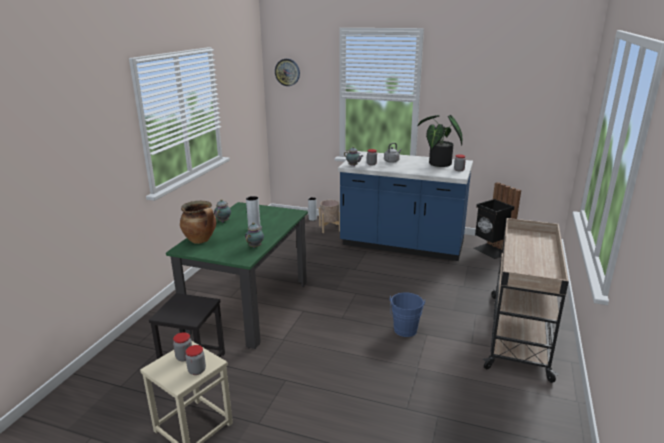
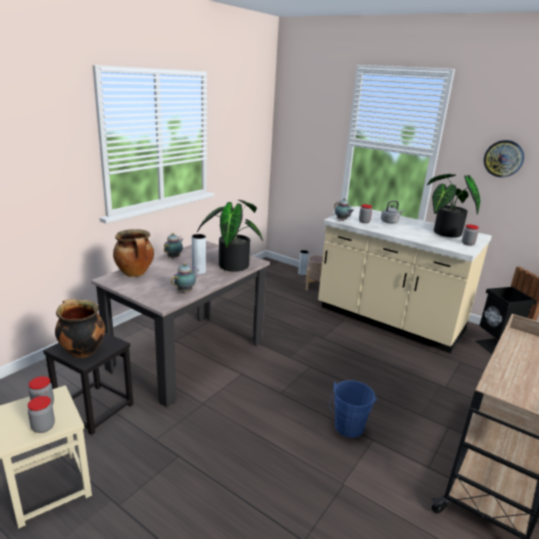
camera: 15 degrees right, 0 degrees up
(183, 313) = (82, 351): none -> cooking pot
(249, 306) = (188, 355): green dining table -> beige dining table
(277, 218) = (231, 264): none -> potted plant
(287, 72) = (297, 112): wall clock -> wall clock (503, 158)
(402, 244) = (389, 320): blue counter -> beige counter

